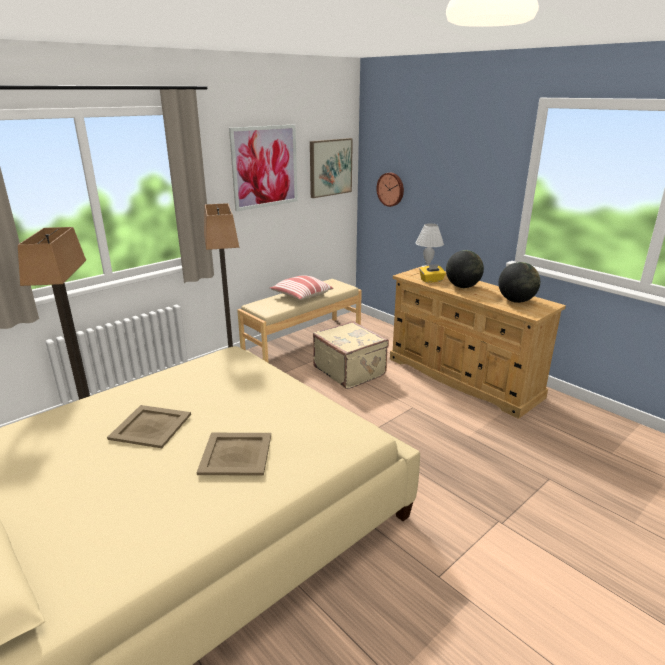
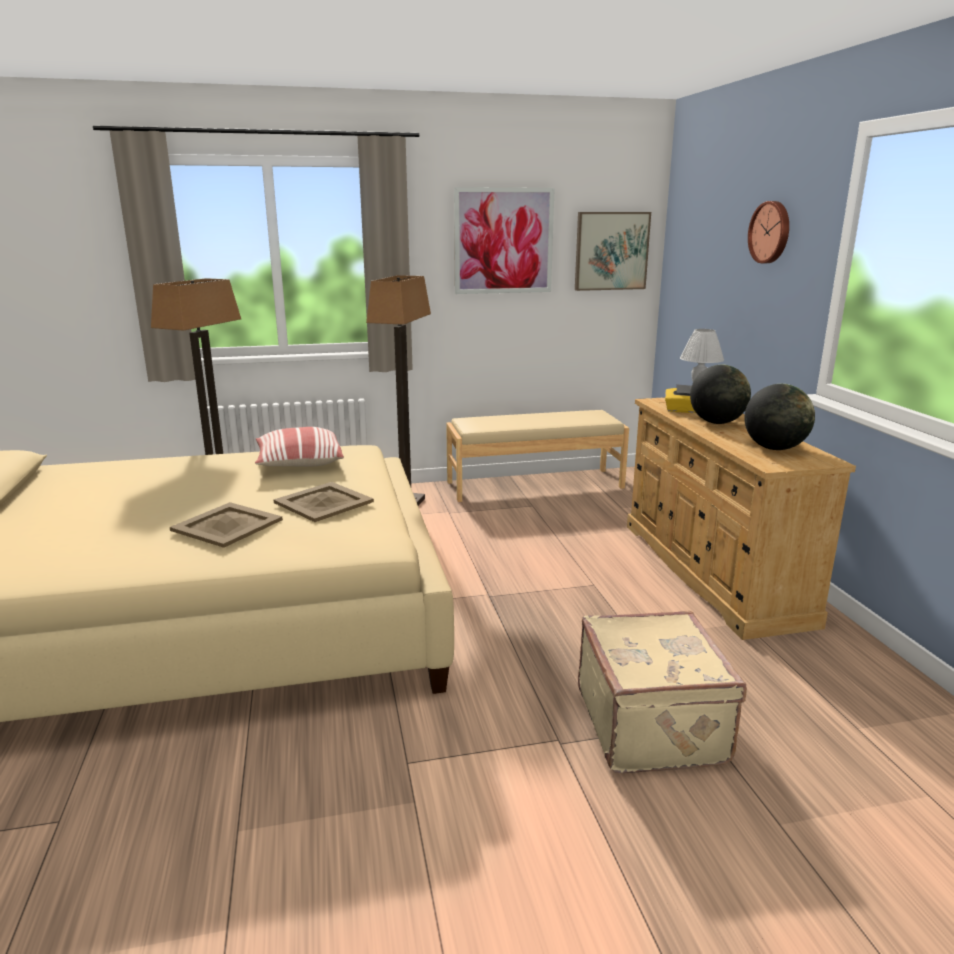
camera: 30 degrees right, 5 degrees down
(151, 426) = (194, 487): beige tray -> beige tray (324, 502)
(301, 296) = (534, 420): pillow -> pillow (298, 463)
(350, 371) = (557, 527): beige suitcase -> beige suitcase (652, 725)
(391, 189) = (691, 285): wall clock -> wall clock (771, 232)

